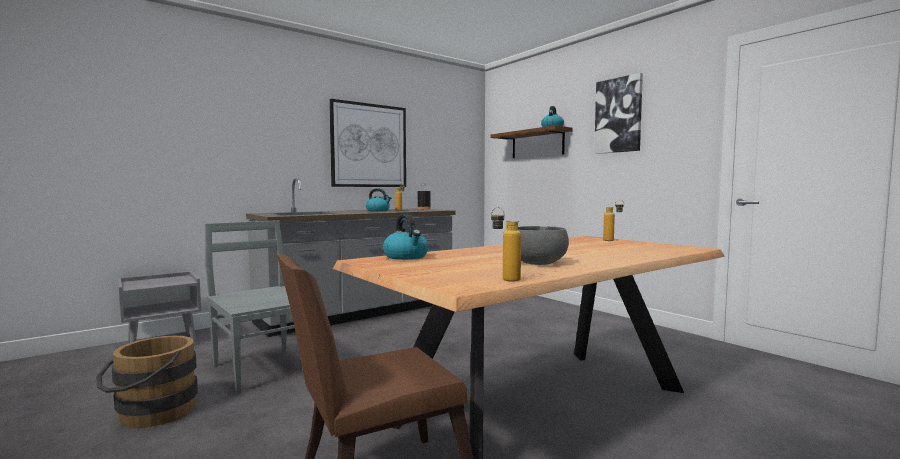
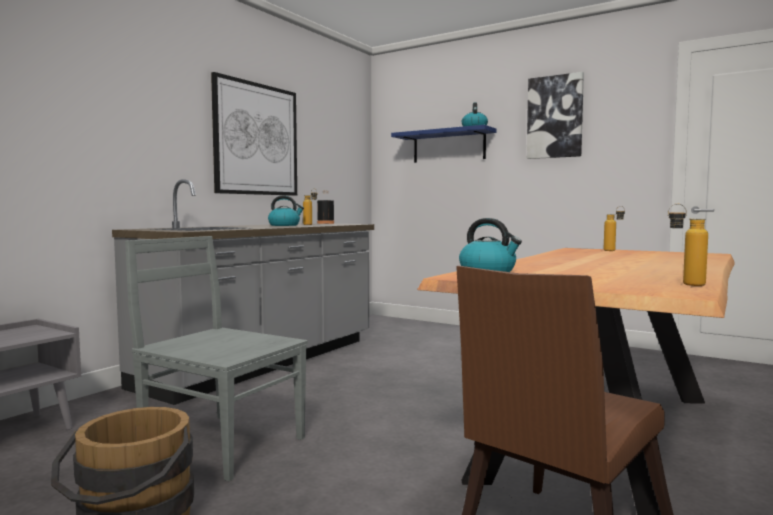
camera: 20 degrees left, 0 degrees up
(537, 144) = (449, 146): brown shelf -> blue shelf
(538, 262) = (643, 270): grey bowl -> none

